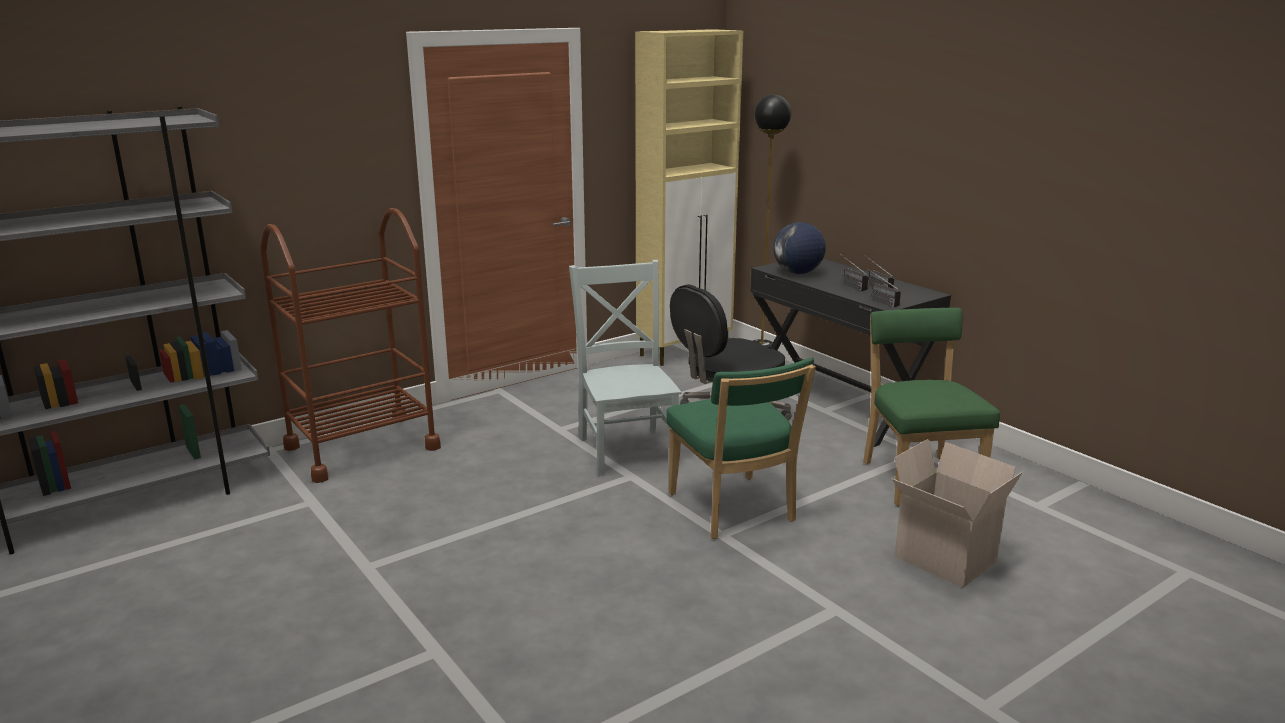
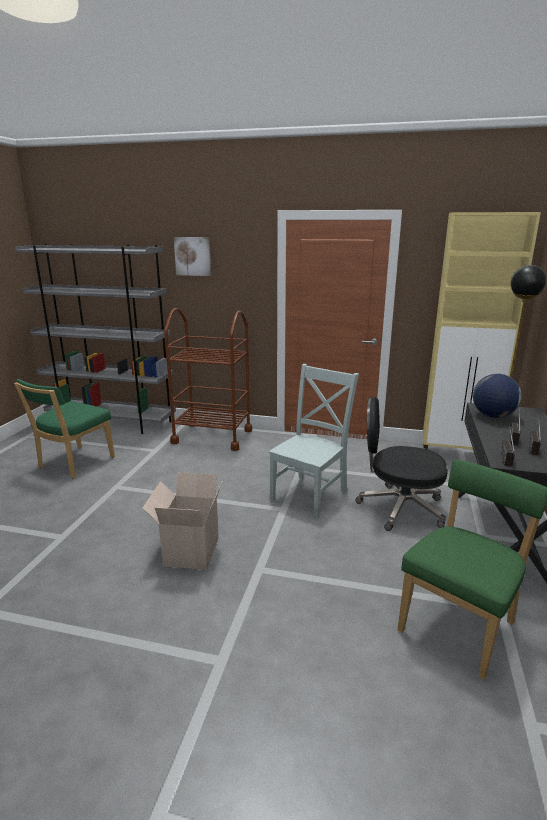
camera: 50 degrees right, 0 degrees up
(256, 122) = (193, 256): none -> picture
(734, 510) = (293, 561): green chair -> green chair (74, 464)
(942, 560) = (351, 693): cardboard box -> cardboard box (190, 551)

